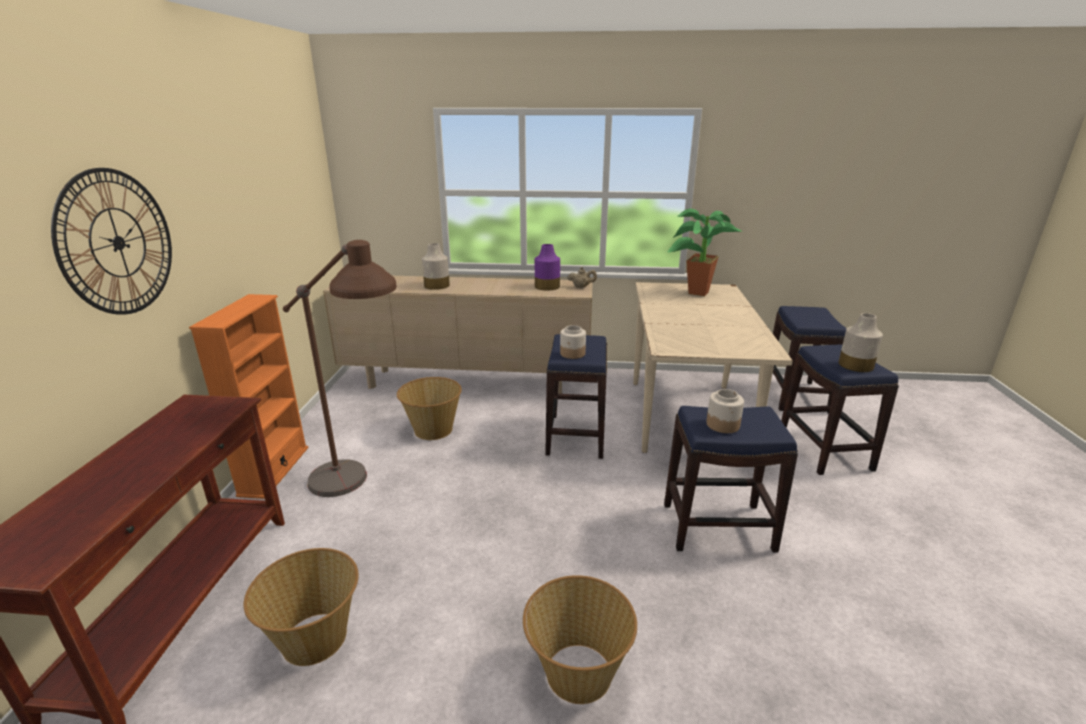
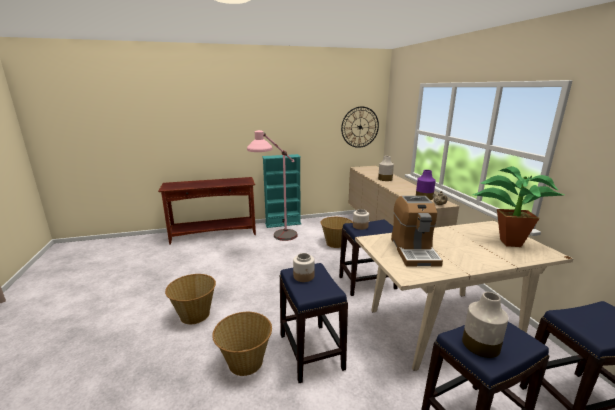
camera: 70 degrees right, 5 degrees down
(118, 243) = (244, 122): wall clock -> wall clock (360, 127)
(274, 471) = (283, 223): orange bookcase -> turquoise bookcase
(315, 639) = (204, 257): basket -> basket (245, 362)
(359, 496) = (277, 242): brown floor lamp -> pink floor lamp
(706, 334) = (414, 251): none -> coffee machine

